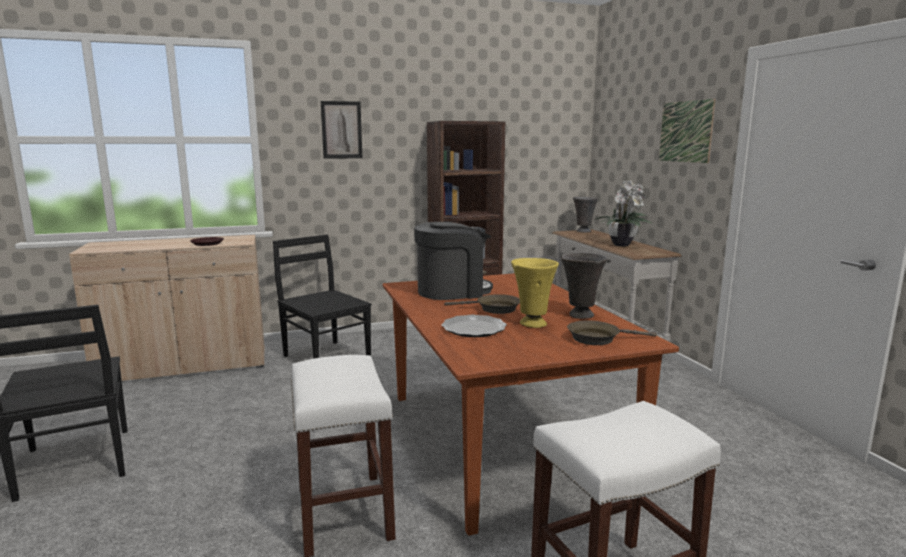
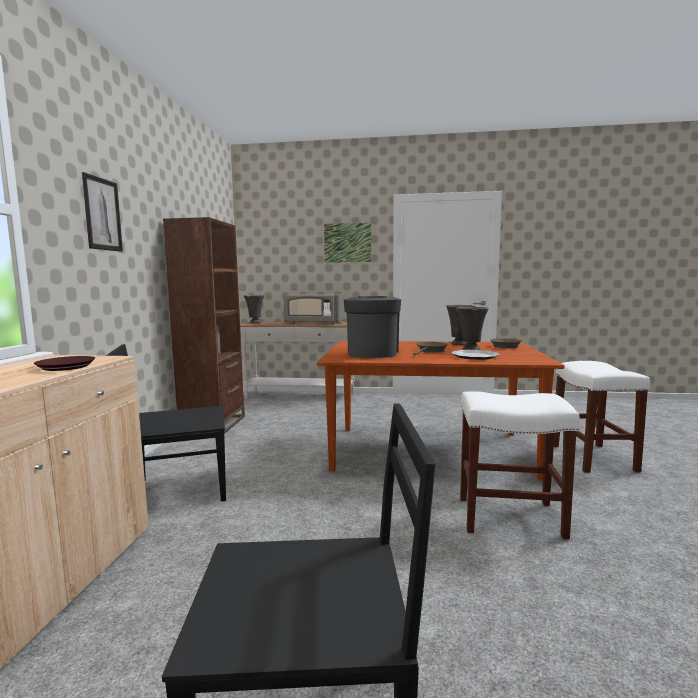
camera: 65 degrees left, 5 degrees down
(532, 323) = (470, 349): yellow vase -> grey vase
(621, 244) = (314, 323): potted plant -> grey microwave

